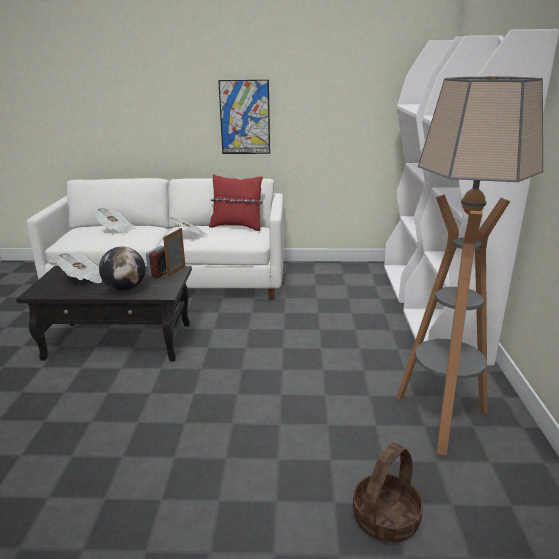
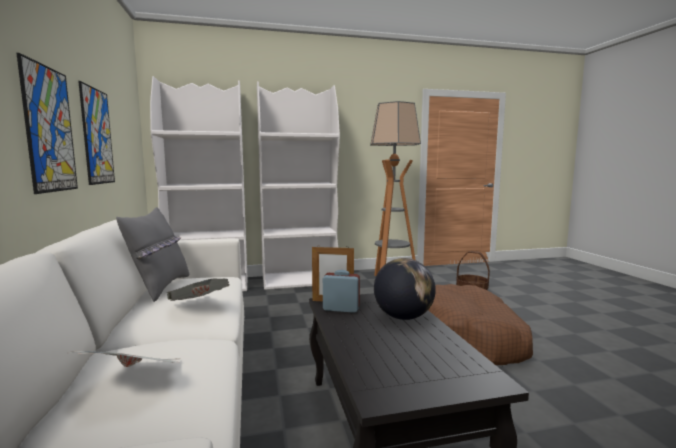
camera: 105 degrees left, 15 degrees down
(84, 278) = (398, 355): newspaper -> none
(200, 426) = (472, 338): none -> brown dog bed
(237, 226) = (160, 287): red pillow -> grey pillow
(316, 116) = (97, 136): none -> picture

